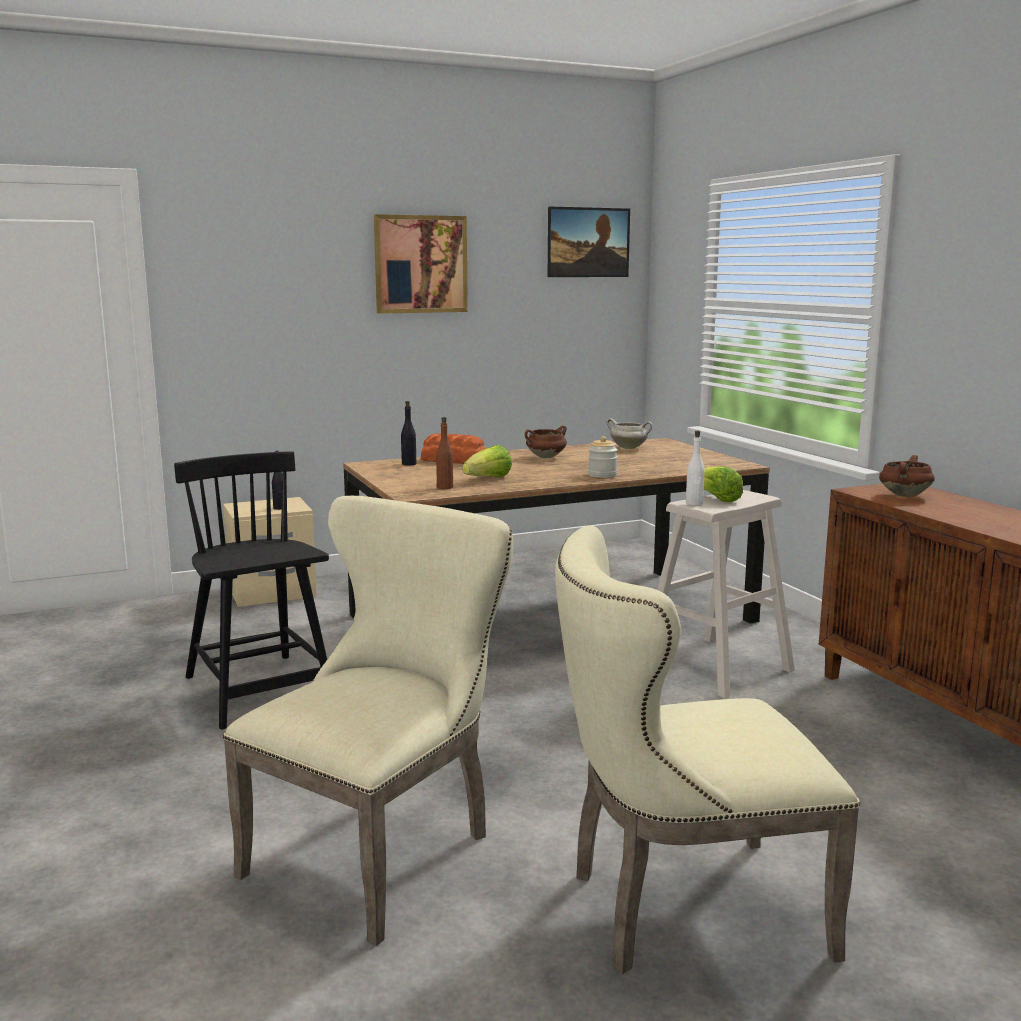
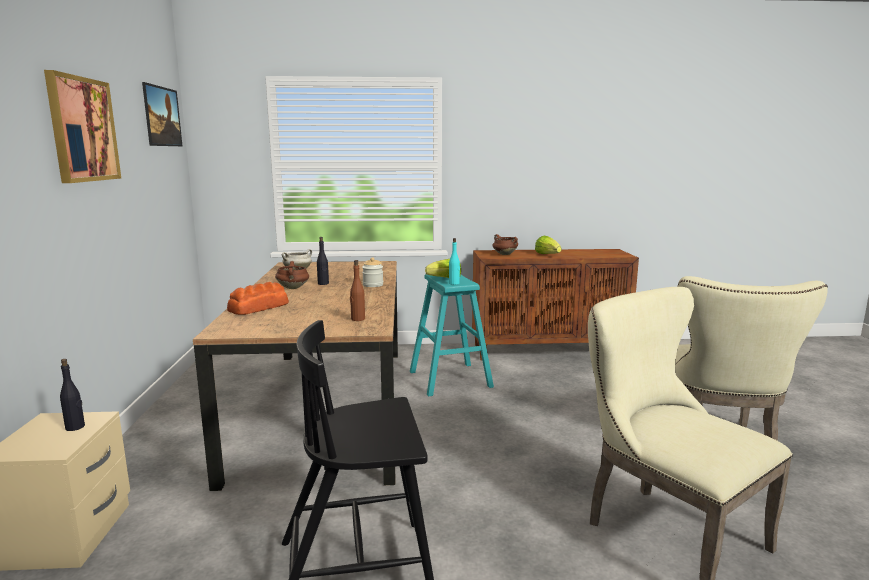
camera: 70 degrees left, 0 degrees up
(408, 464) = (247, 320): black bottle -> black bottle (323, 284)
(488, 479) = (344, 306): lettuce -> lettuce (547, 255)
(694, 503) = (454, 283): white bottle -> turquoise bottle
(715, 666) = (450, 379): beige stool -> turquoise stool

